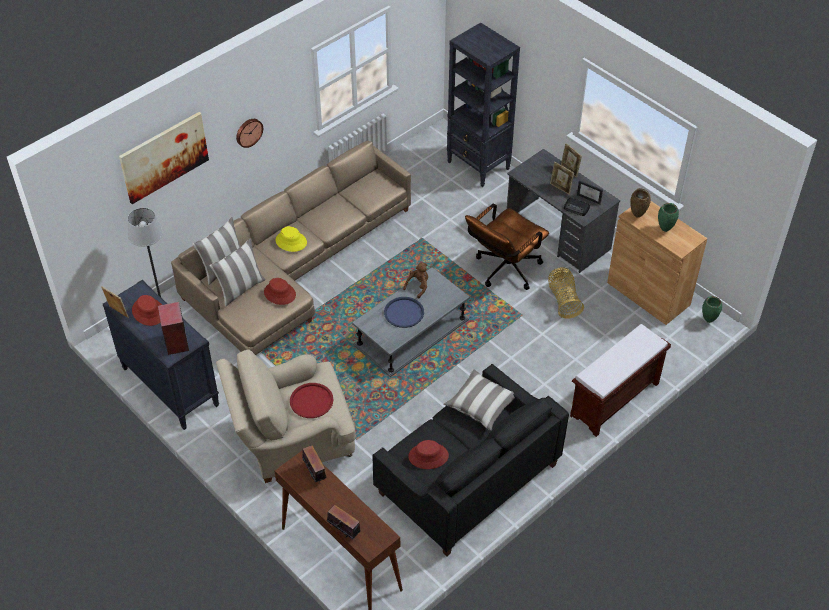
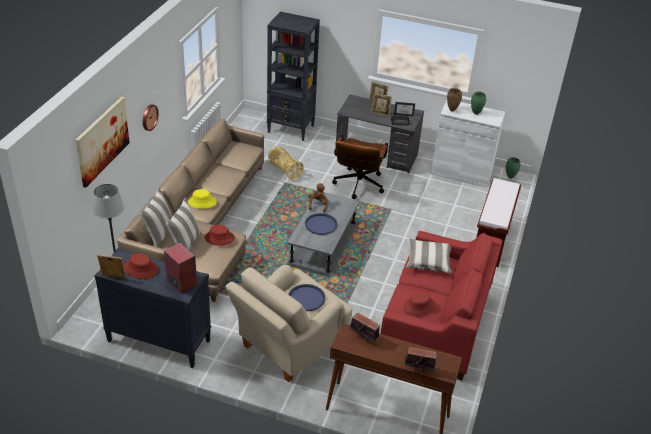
camera: 30 degrees left, 10 degrees down
(311, 401) = (306, 298): red tray -> blue tray
(467, 479) = (435, 323): black sofa -> red sofa
(563, 300) = (411, 192): basket -> basket (284, 169)
(648, 293) = (461, 173): brown cabinet -> white cabinet

